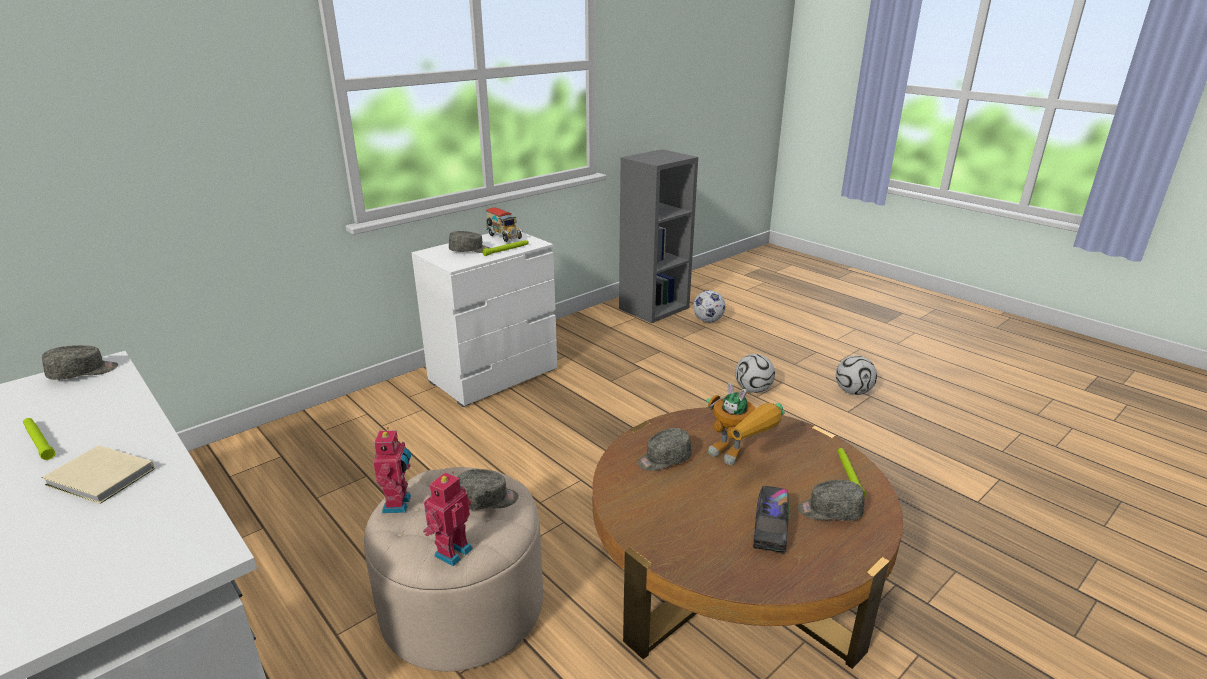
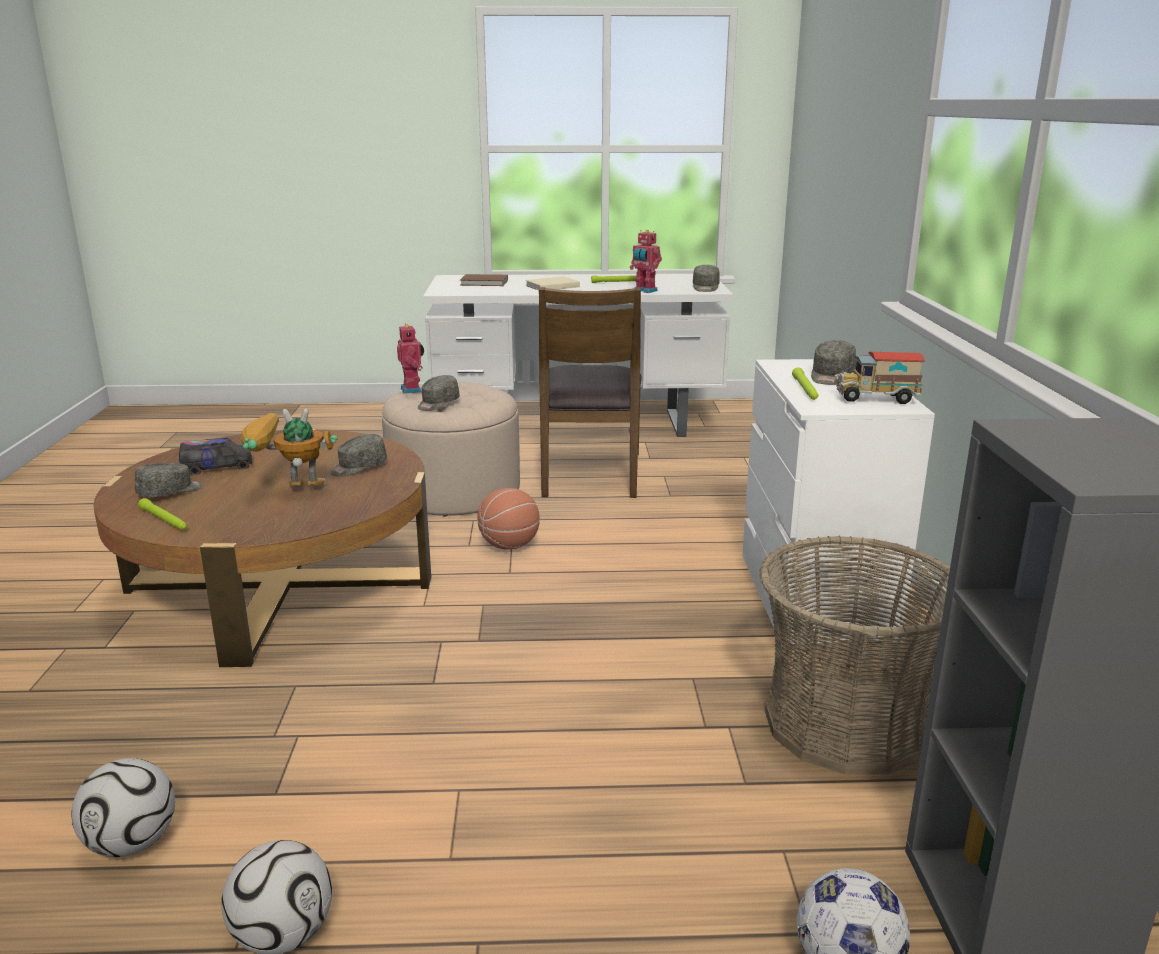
camera: 130 degrees right, 5 degrees down
(75, 560) = (485, 283): none -> brown book
(341, 542) = (589, 474): none -> brown chair
(399, 504) = (485, 388): toy robot -> toy robot (644, 291)
(542, 502) = (509, 545): none -> basketball
(597, 345) = (845, 724): none -> basket
(664, 459) = (358, 467): grey cap -> grey cap turned 150 degrees counterclockwise
(753, 390) = (480, 801): football -> football (131, 843)
(770, 529) = (217, 467): toy truck -> toy truck turned 105 degrees clockwise

